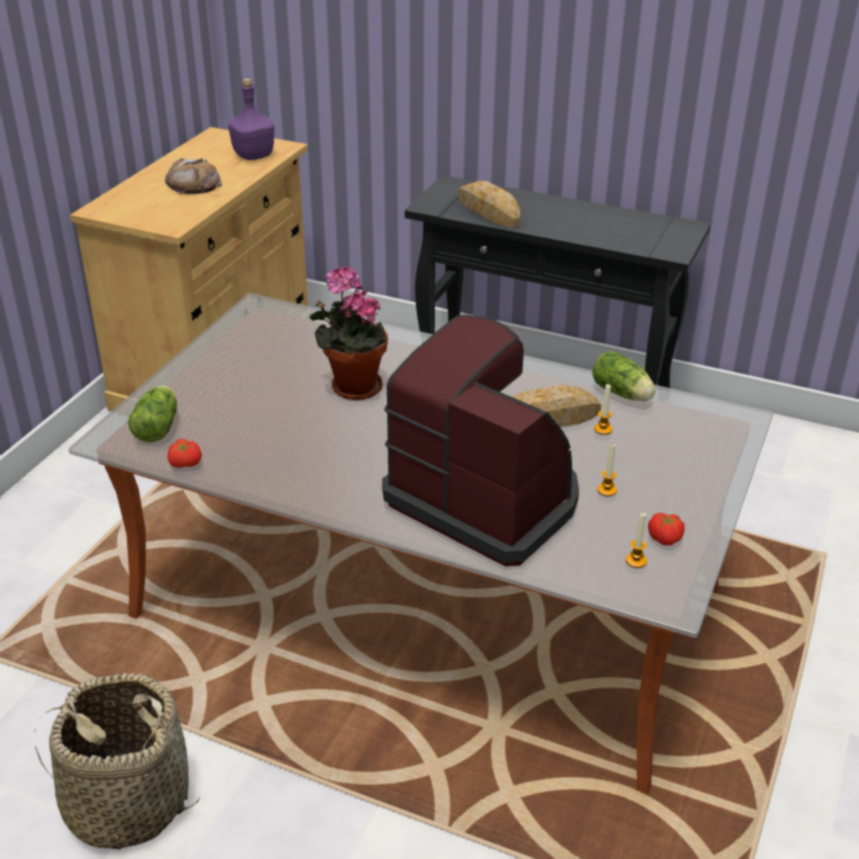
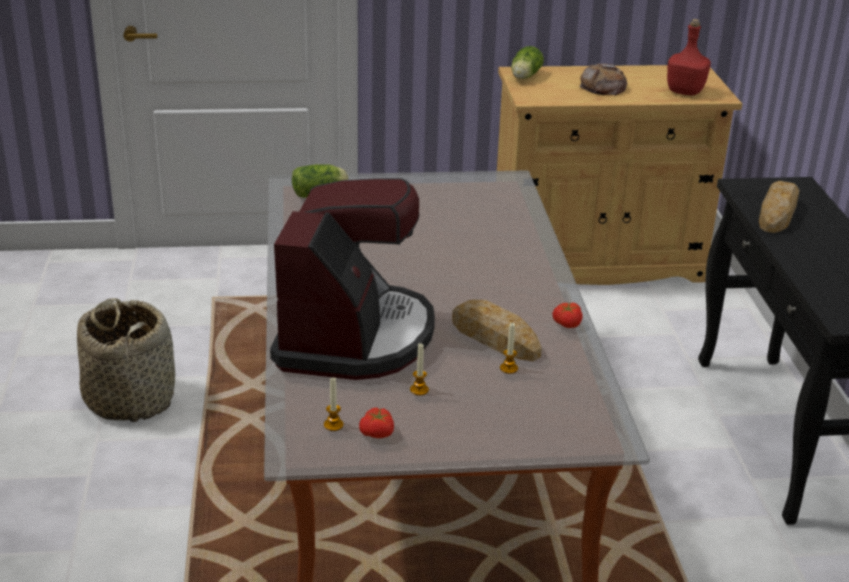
camera: 60 degrees right, 5 degrees down
(184, 463) = (288, 214): tomato -> tomato (566, 324)
(254, 155) = (686, 91): purple bottle -> red bottle
(352, 387) = (445, 244): potted plant -> none
(623, 394) = (577, 367): lettuce -> lettuce (524, 77)

